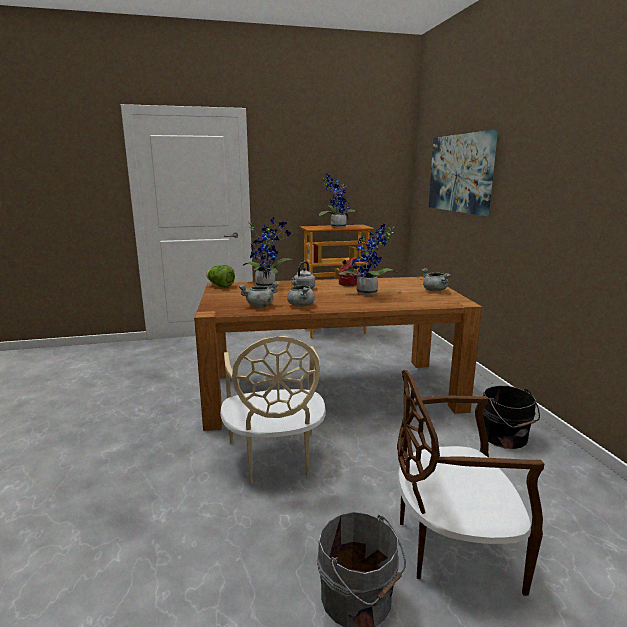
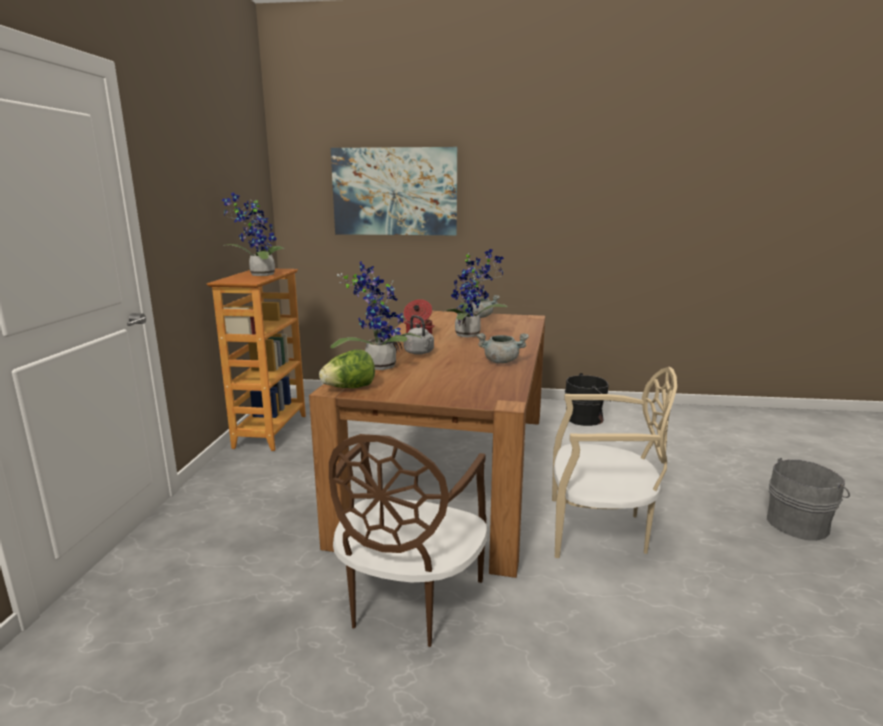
camera: 70 degrees left, 0 degrees up
(260, 306) = (489, 377): grey cooking pot -> none
(452, 546) = (729, 475): brown chair -> brown chair (408, 601)

